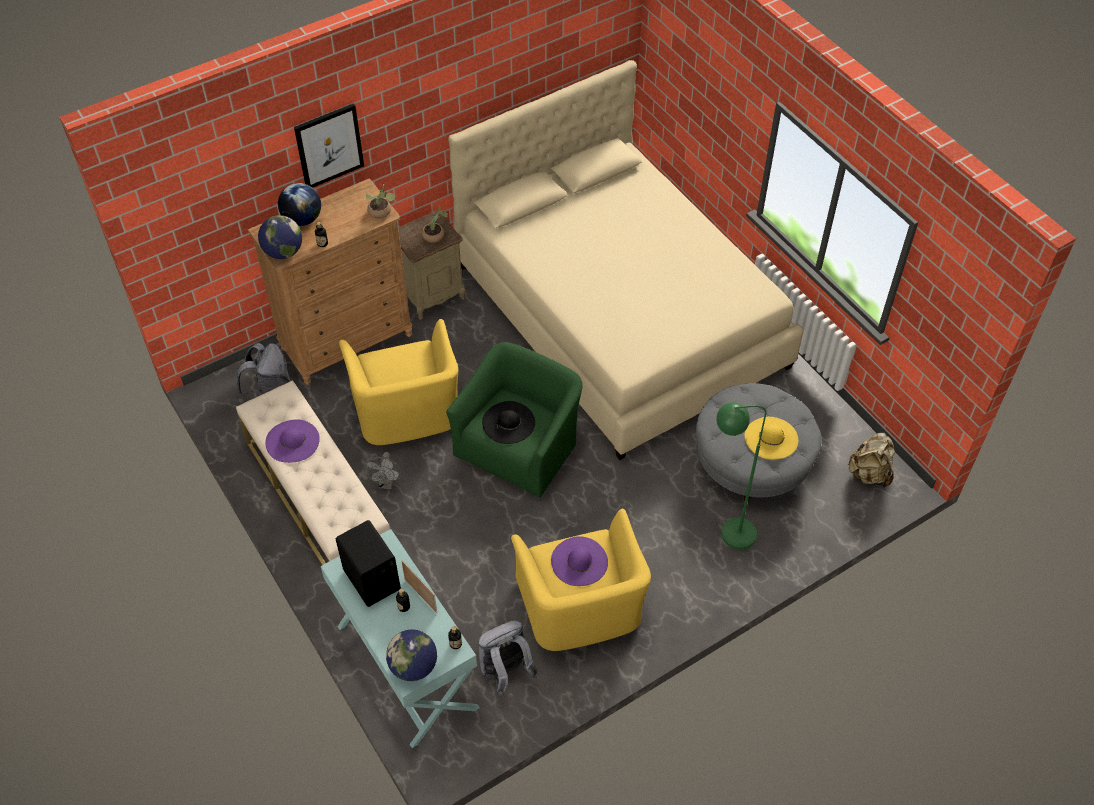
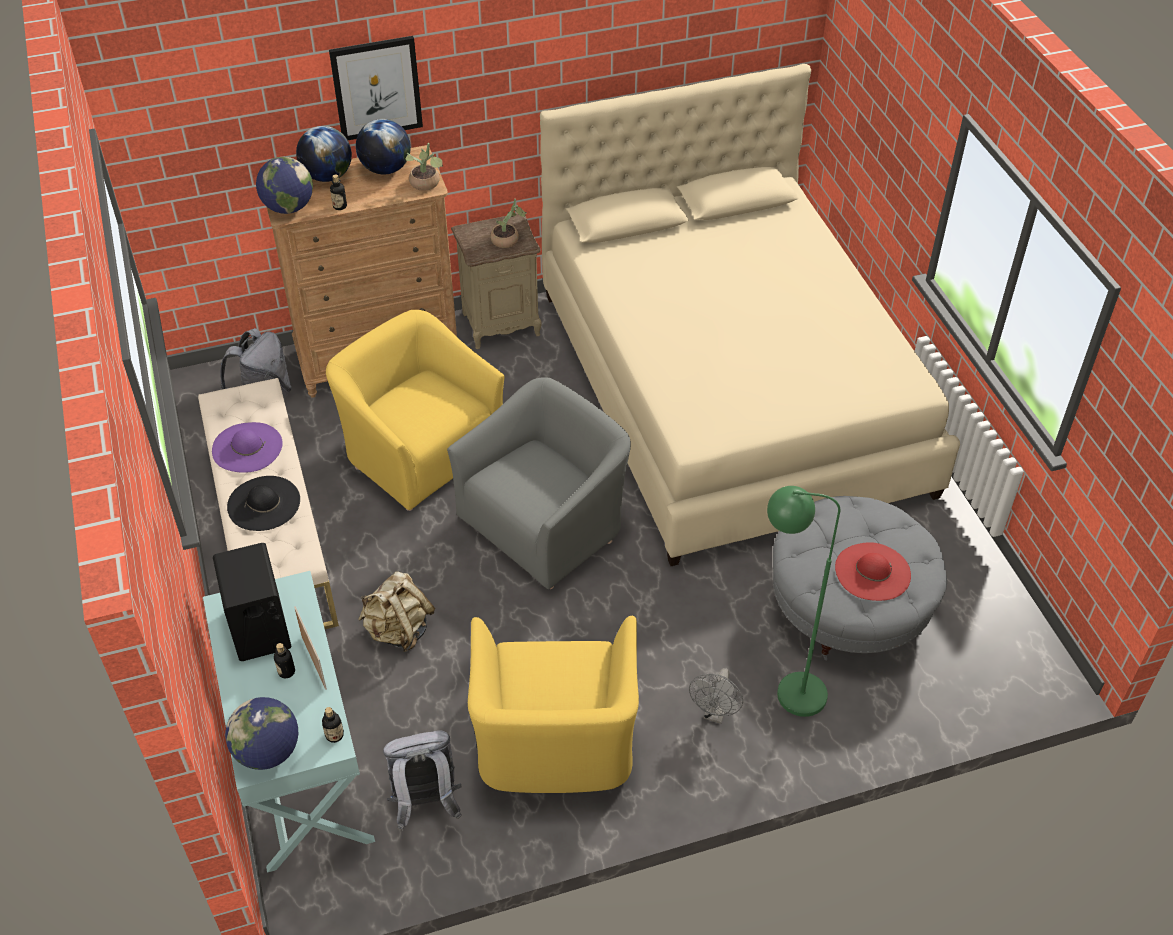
camera: 15 degrees right, 5 degrees down
(345, 205) = (386, 169): none -> globe
(386, 483) = (362, 532): grey fan -> grey fan (715, 714)
(407, 410) = (420, 451): yellow armchair -> yellow armchair turned 135 degrees clockwise
(508, 422) = (527, 481): black hat -> black hat (264, 503)
(519, 447) = (545, 523): green armchair -> grey armchair
(579, 561) = (556, 674): purple hat -> none
(771, 438) = (872, 572): yellow hat -> red hat
(869, 474) = (1011, 656): beige backpack -> beige backpack (399, 630)

